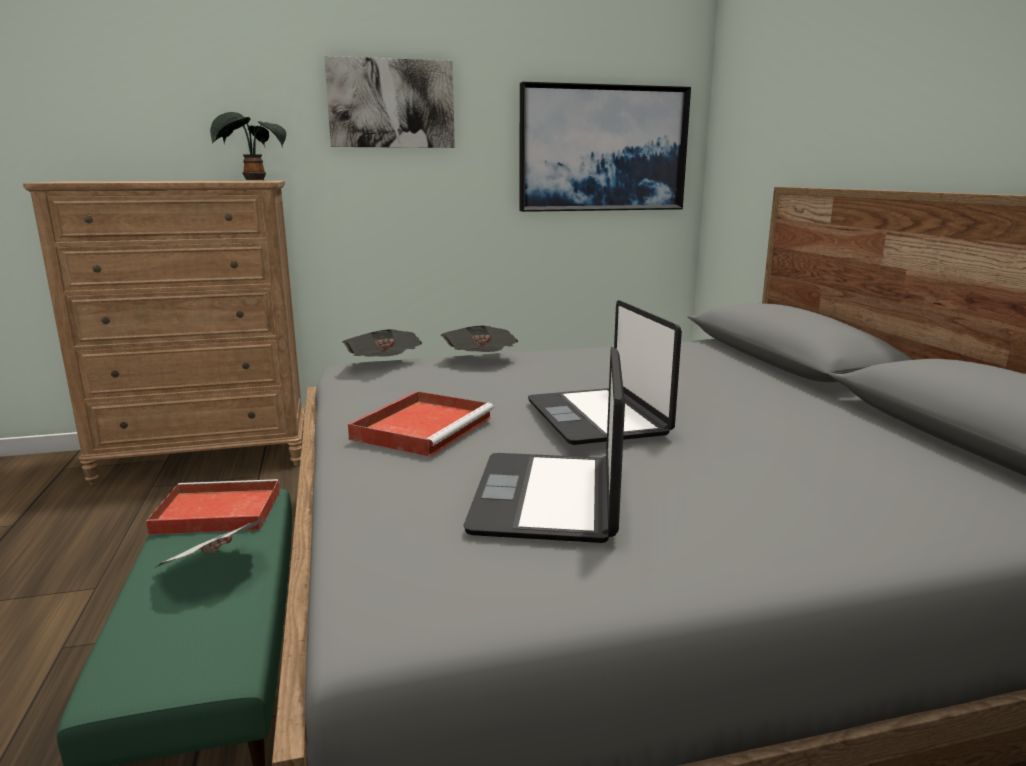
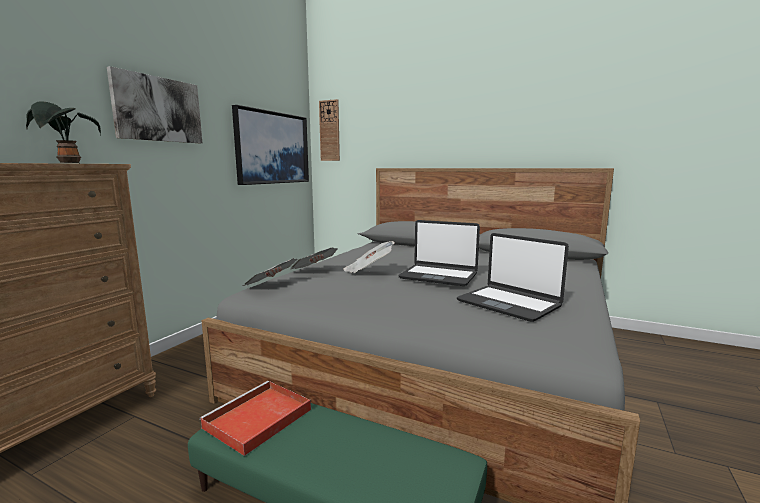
camera: 50 degrees left, 5 degrees down
(213, 569) = (339, 439): newspaper -> newspaper (368, 270)
(423, 427) = (394, 301): red tray -> none
(731, 109) = (329, 131): none -> wall clock

